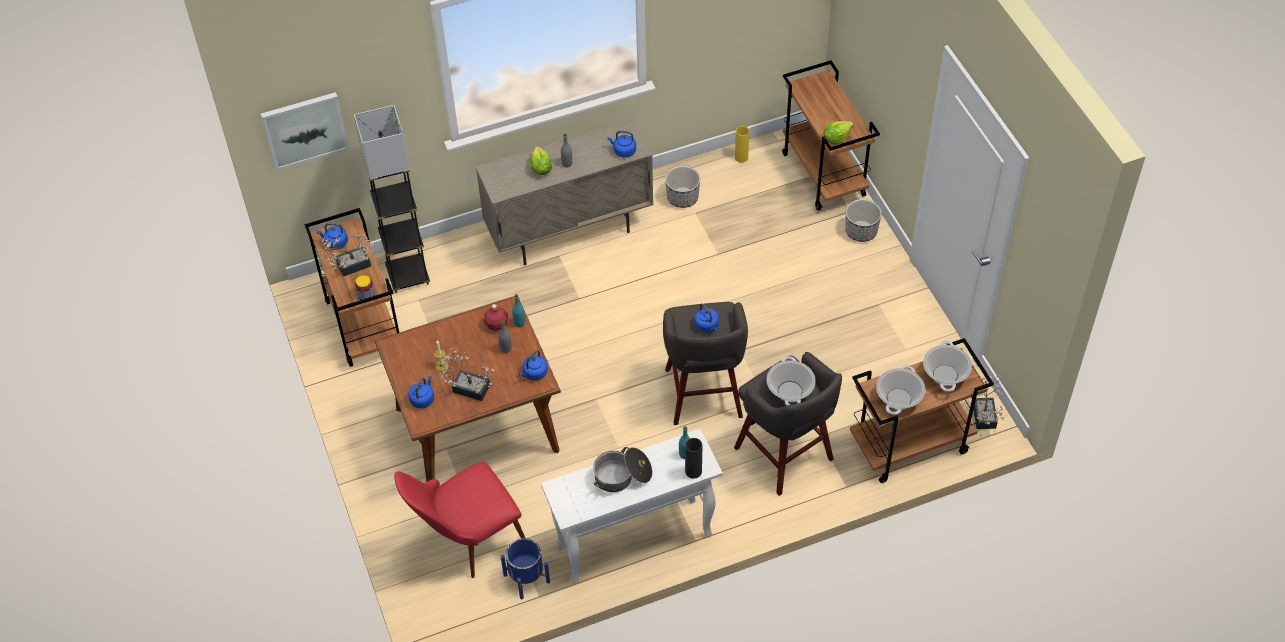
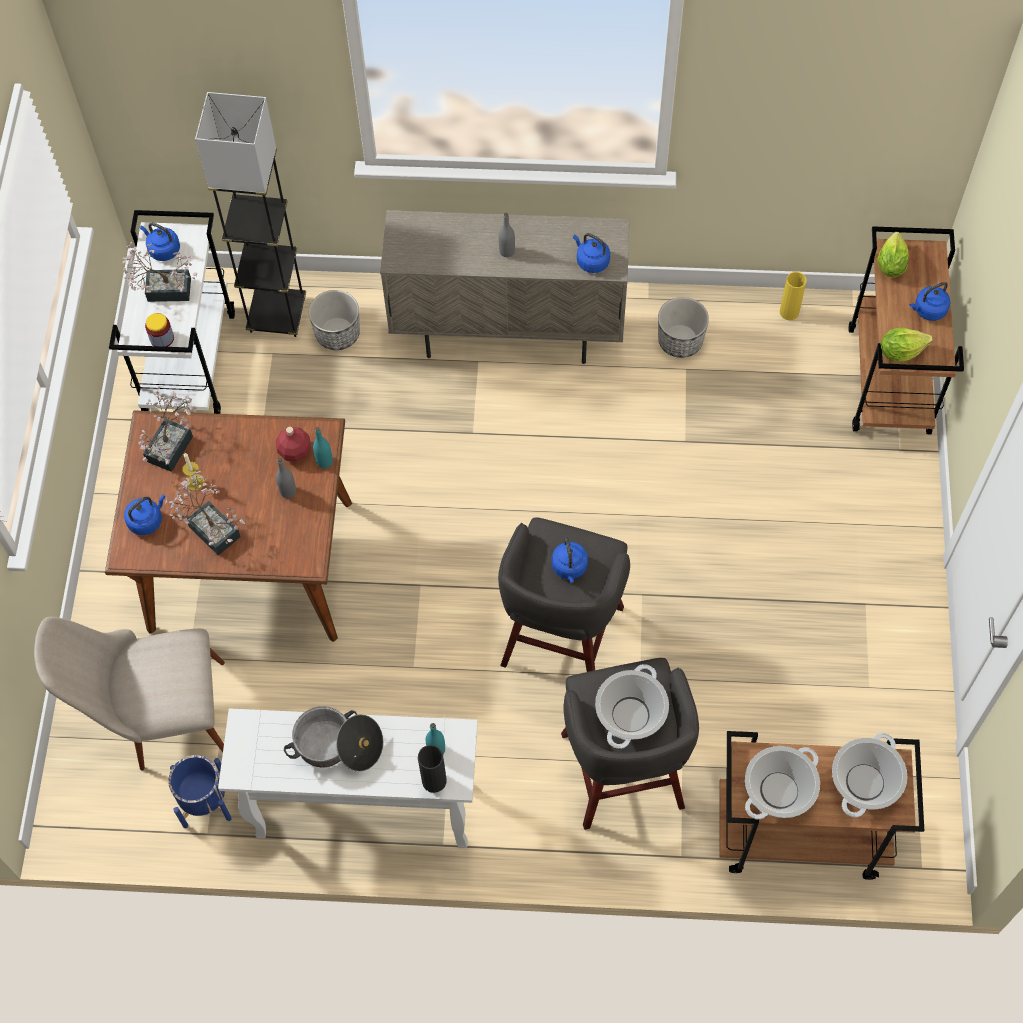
camera: 25 degrees right, 10 degrees up
(305, 129) = (148, 88): picture -> none
(363, 325) = (189, 361): brown cart -> white cart
(467, 542) = (159, 718): red chair -> beige chair
(534, 373) = (304, 543): blue kettle -> blue kettle (928, 310)
(541, 168) = (469, 245): lettuce -> lettuce (890, 265)
(861, 231) = (897, 485): planter -> planter (338, 334)
(984, 413) = (929, 830): potted plant -> potted plant (173, 444)

